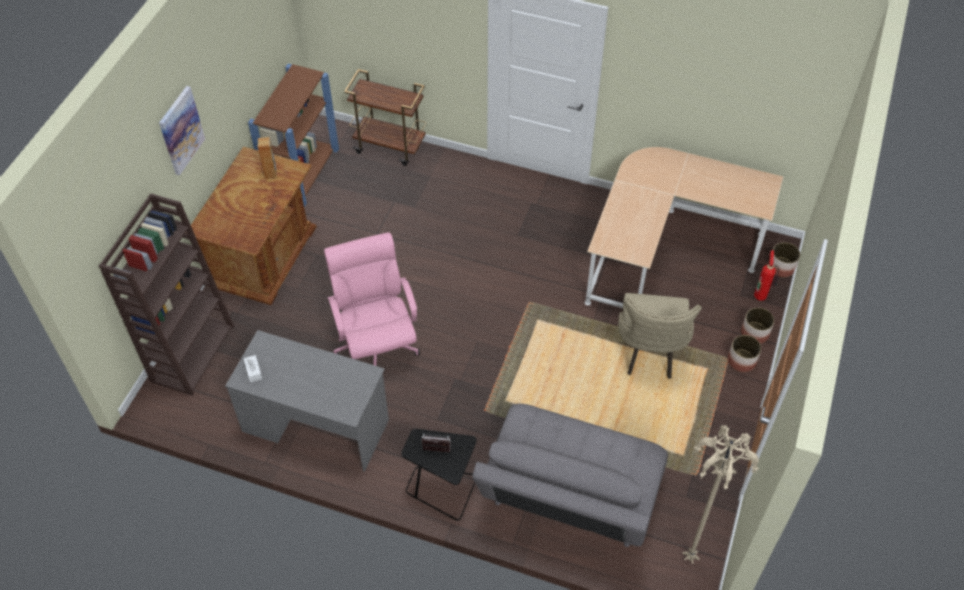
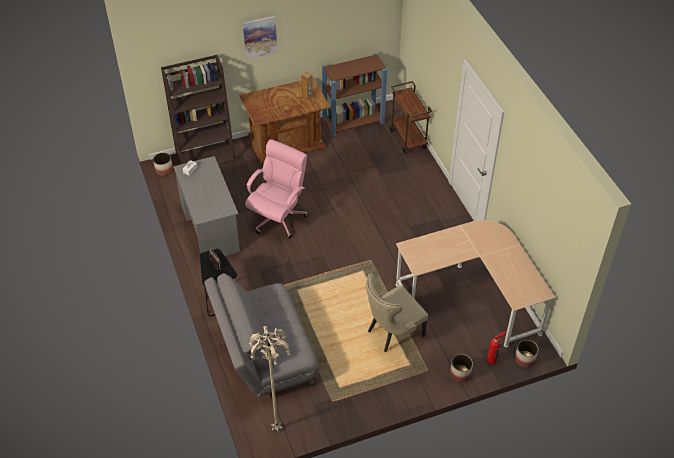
camera: 50 degrees right, 5 degrees down
(742, 361) = (433, 378): planter -> planter (164, 170)

